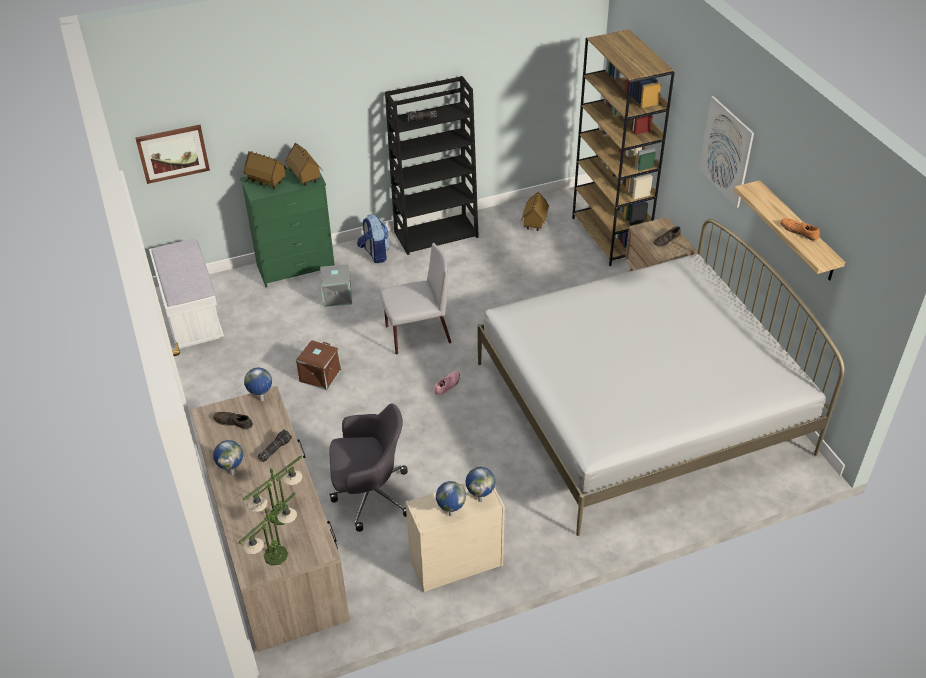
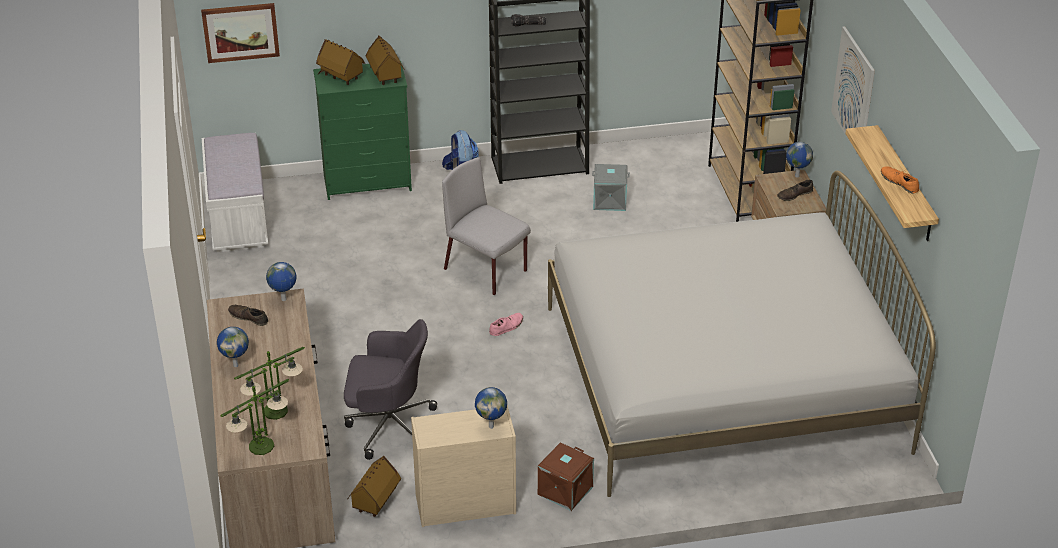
camera: 10 degrees right, 5 degrees down
(275, 449) = (285, 348): flashlight -> none
(320, 375) = (365, 299): brown storage box -> brown storage box (564, 490)
(337, 296) = (407, 218): grey storage box -> grey storage box (610, 200)
(417, 335) = (486, 270): grey chair -> grey chair turned 135 degrees counterclockwise
(450, 514) = (455, 435): globe -> globe (796, 176)
(534, 223) = (660, 166): toy house -> toy house (375, 502)

